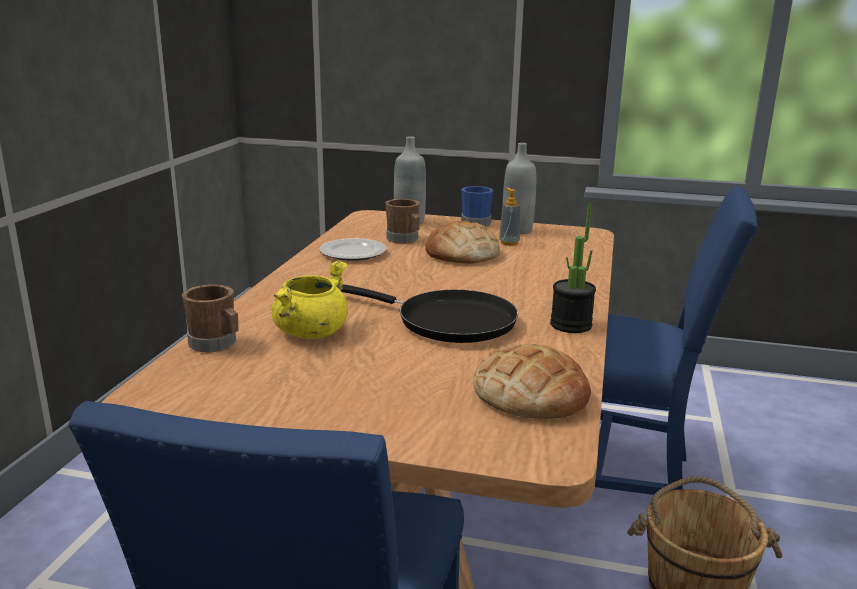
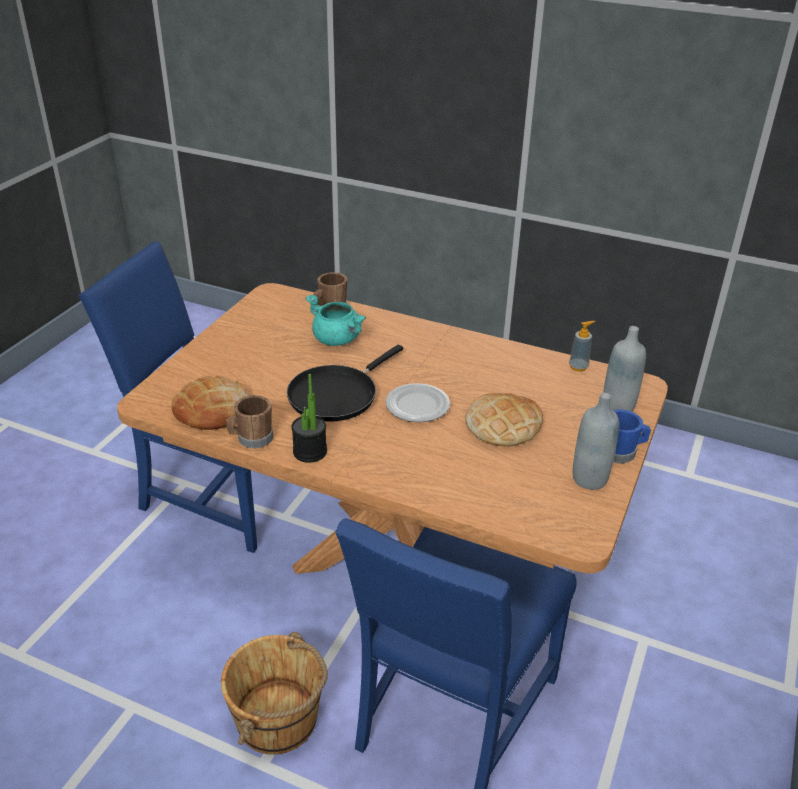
camera: 100 degrees right, 15 degrees up
(310, 332) = (337, 339): yellow cooking pot -> turquoise cooking pot
(352, 253) = (507, 365): plate -> plate (418, 406)
(404, 240) = (549, 397): brown mug -> brown mug (251, 439)
(509, 243) = (538, 463): soap dispenser -> soap dispenser (578, 367)

